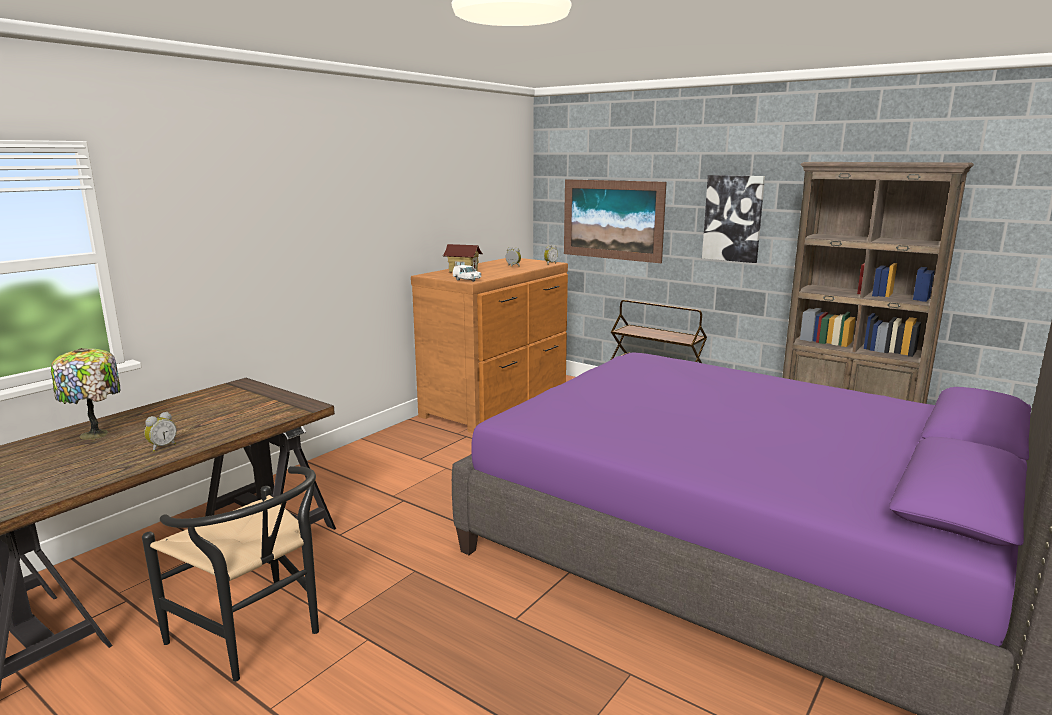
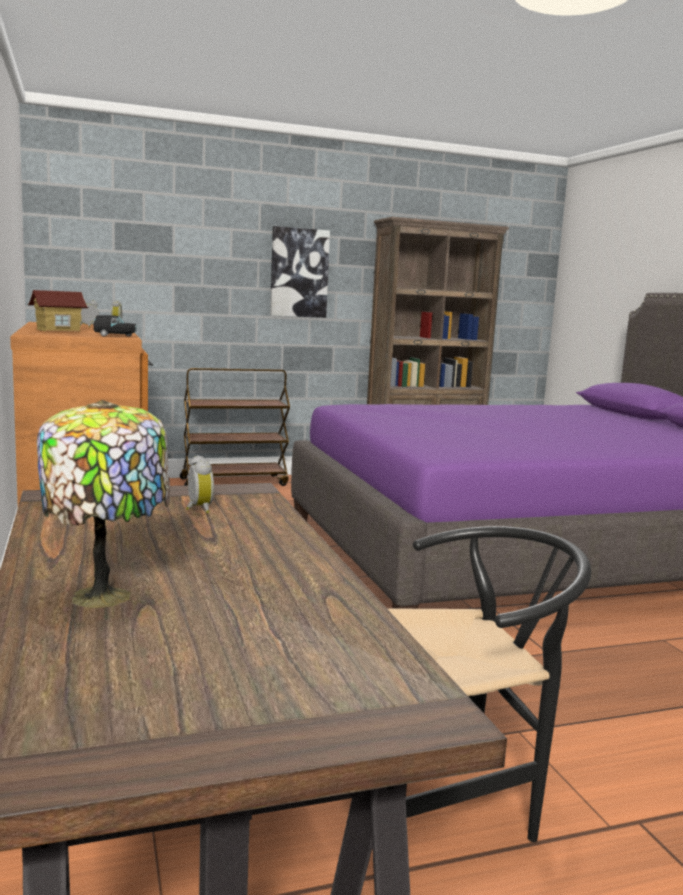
camera: 55 degrees left, 5 degrees down
(162, 447) = (271, 565): alarm clock -> alarm clock (197, 509)
(467, 280) = (115, 336): white toy car -> black toy car
(612, 219) = (154, 274): picture -> none

